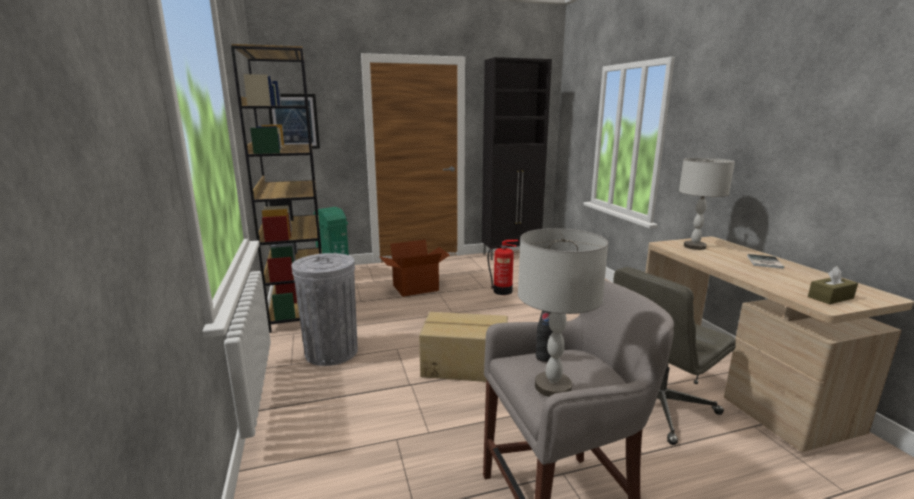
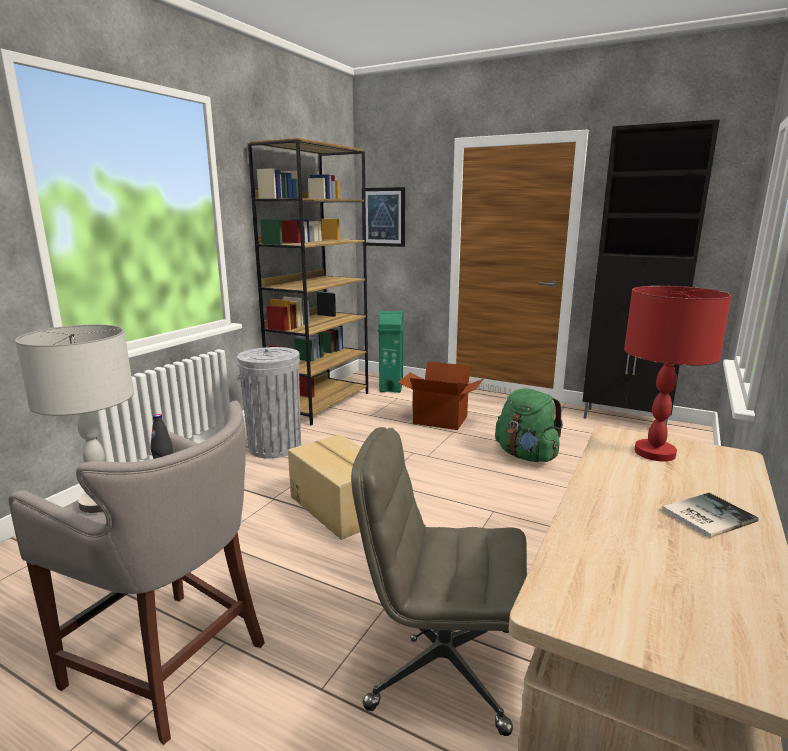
camera: 45 degrees right, 0 degrees up
(503, 291) = (526, 456): fire extinguisher -> green backpack
(694, 247) = (654, 453): grey table lamp -> red table lamp
(830, 297) = (619, 607): brown tissue box -> none

